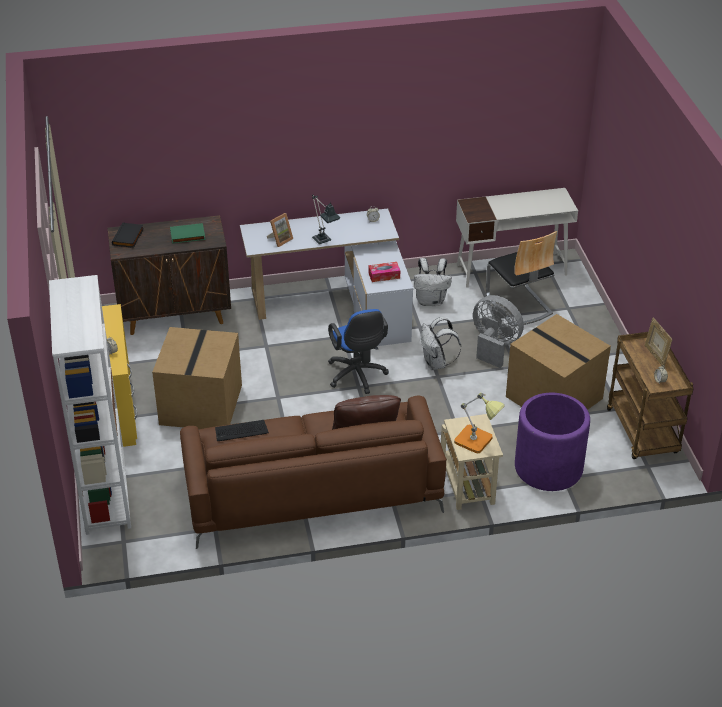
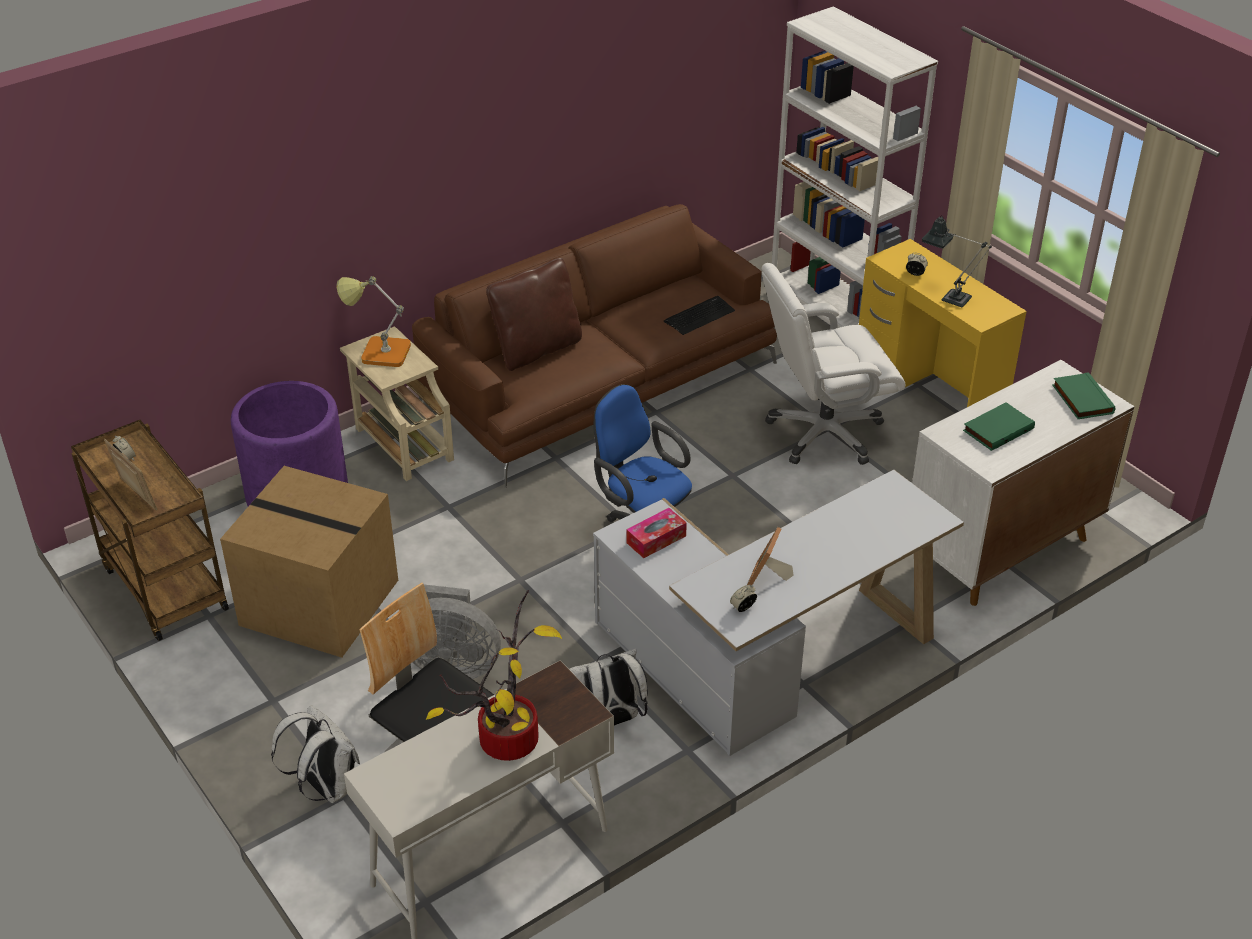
camera: 155 degrees right, 0 degrees up
(128, 237) = (1081, 399): black book -> green book
(175, 315) = (1000, 550): brown cabinet -> white cabinet
(202, 405) = (823, 433): cardboard box -> white office chair
(280, 240) = (867, 513): picture frame -> picture frame (767, 579)
(323, 241) = (792, 533): table lamp -> table lamp (949, 297)
(436, 364) = (533, 600): white backpack -> white backpack (326, 787)
(504, 204) = (508, 735): none -> potted plant

